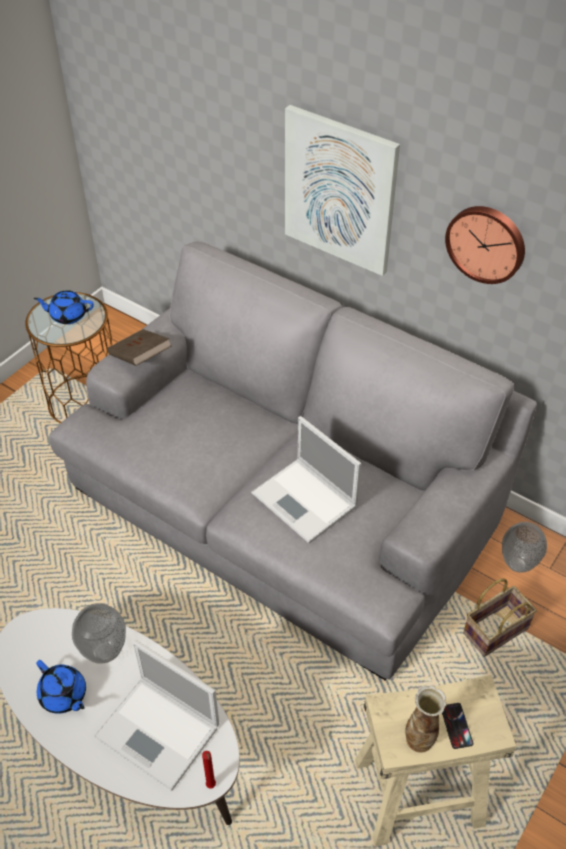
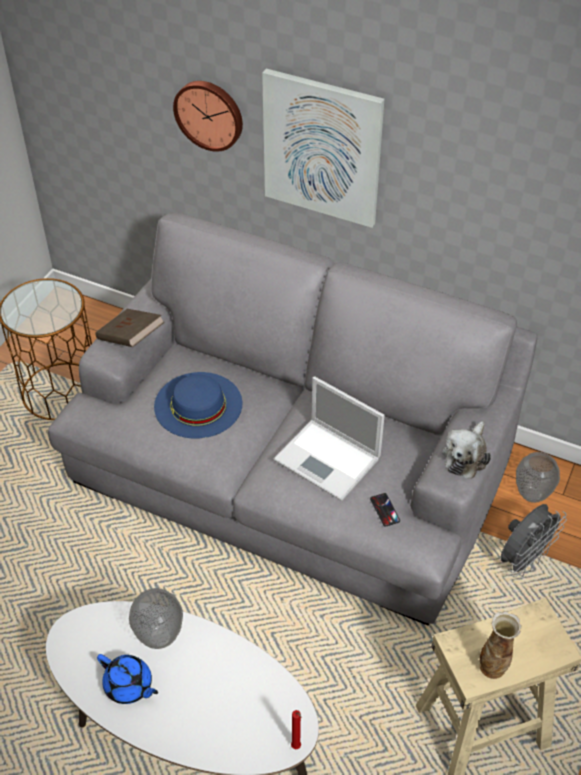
camera: 10 degrees left, 0 degrees up
(67, 316) = (42, 304): blue teapot -> none
(159, 732) = (234, 705): laptop -> none
(192, 429) = (198, 405): none -> blue hat
(441, 517) = (466, 456): none -> plush toy
(456, 725) = (523, 649): phone -> phone (384, 510)
(486, 243) = (477, 186): wall clock -> wall clock (209, 114)
(496, 629) = (523, 560): basket -> grey fan

